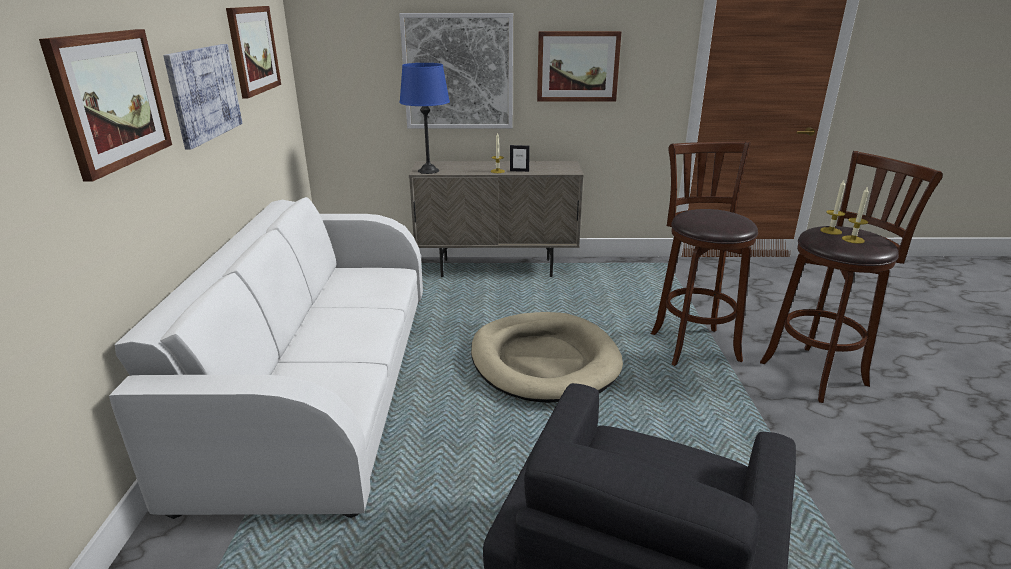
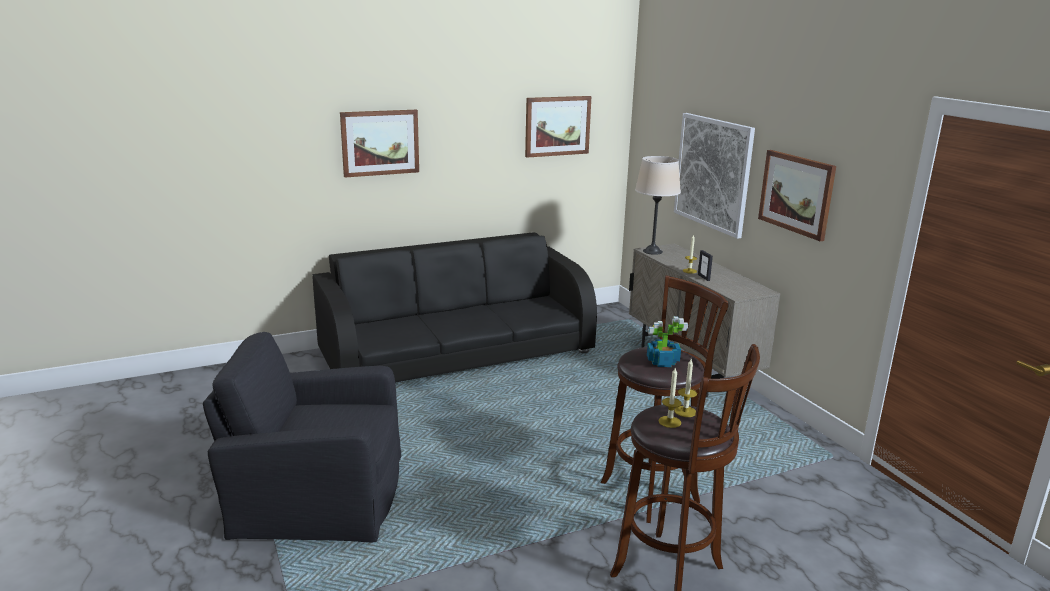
camera: 65 degrees right, 5 degrees down
(204, 93) = (474, 148): picture -> none
(322, 382) = (457, 352): white sofa -> black sofa
(428, 171) = (652, 251): blue table lamp -> beige table lamp
(544, 361) = (551, 421): beige dog bed -> none
(723, 218) = (662, 361): none -> potted plant

